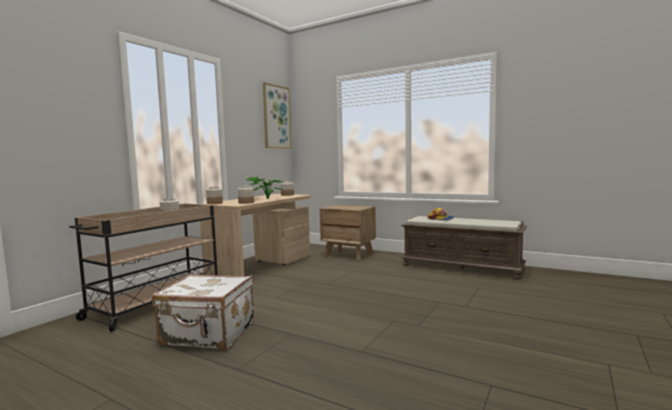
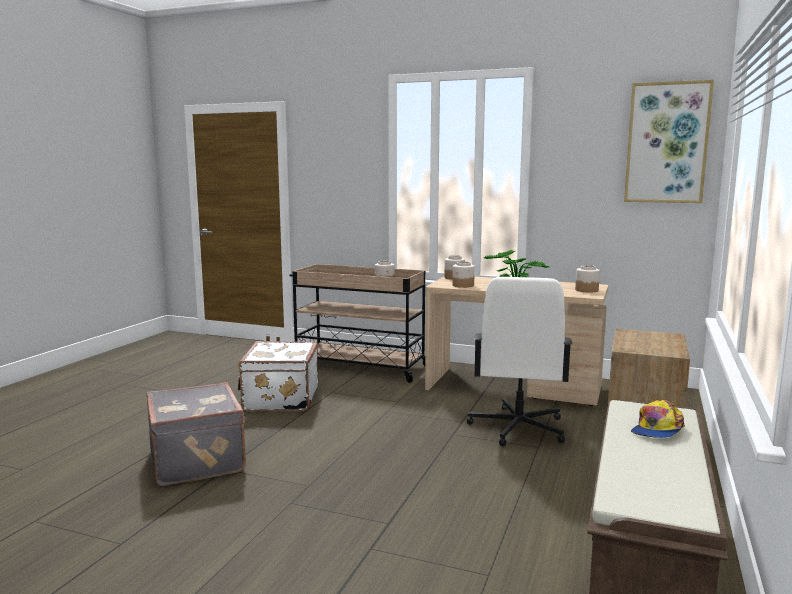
camera: 80 degrees right, 5 degrees up
(326, 271) = (517, 428): none -> white office chair
(339, 365) = (199, 460): none -> grey suitcase

